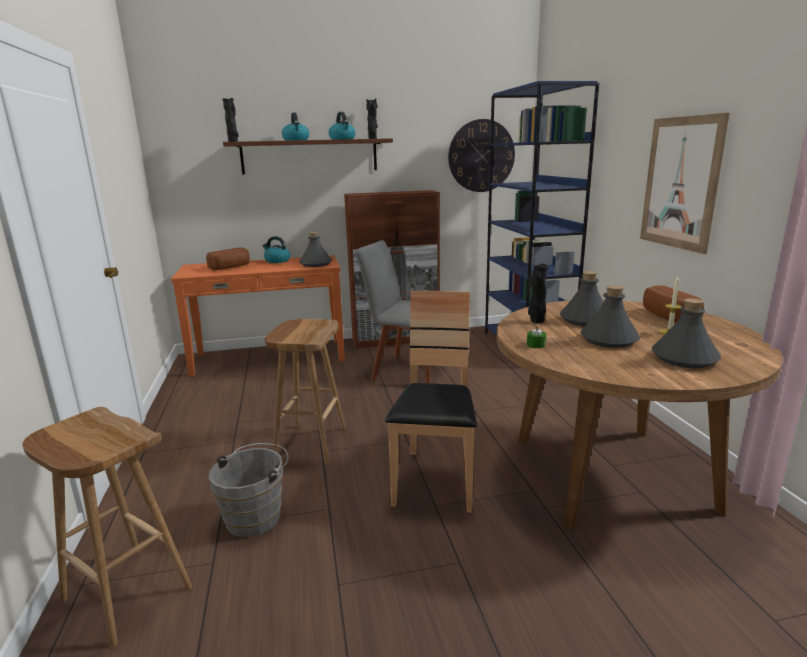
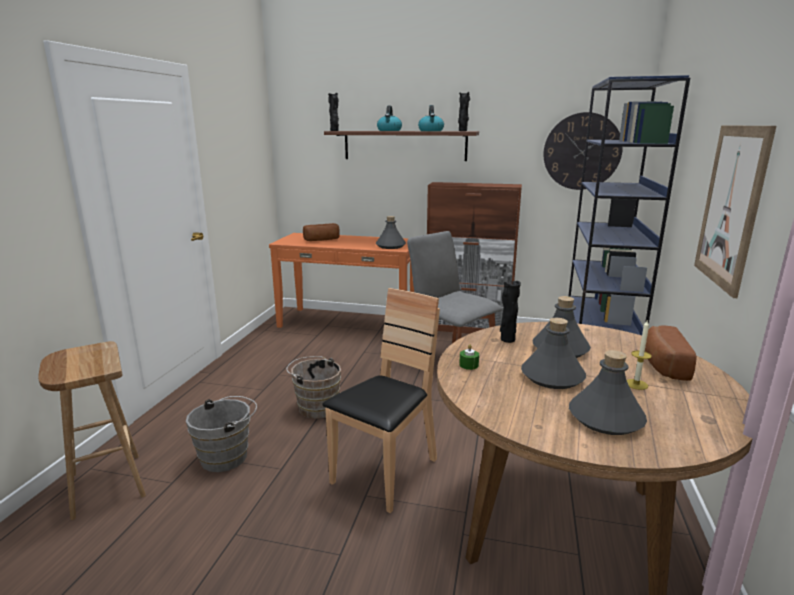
camera: 25 degrees right, 0 degrees up
(277, 261) = (364, 238): kettle -> none
(310, 442) = (316, 407): brown stool -> brown bucket

